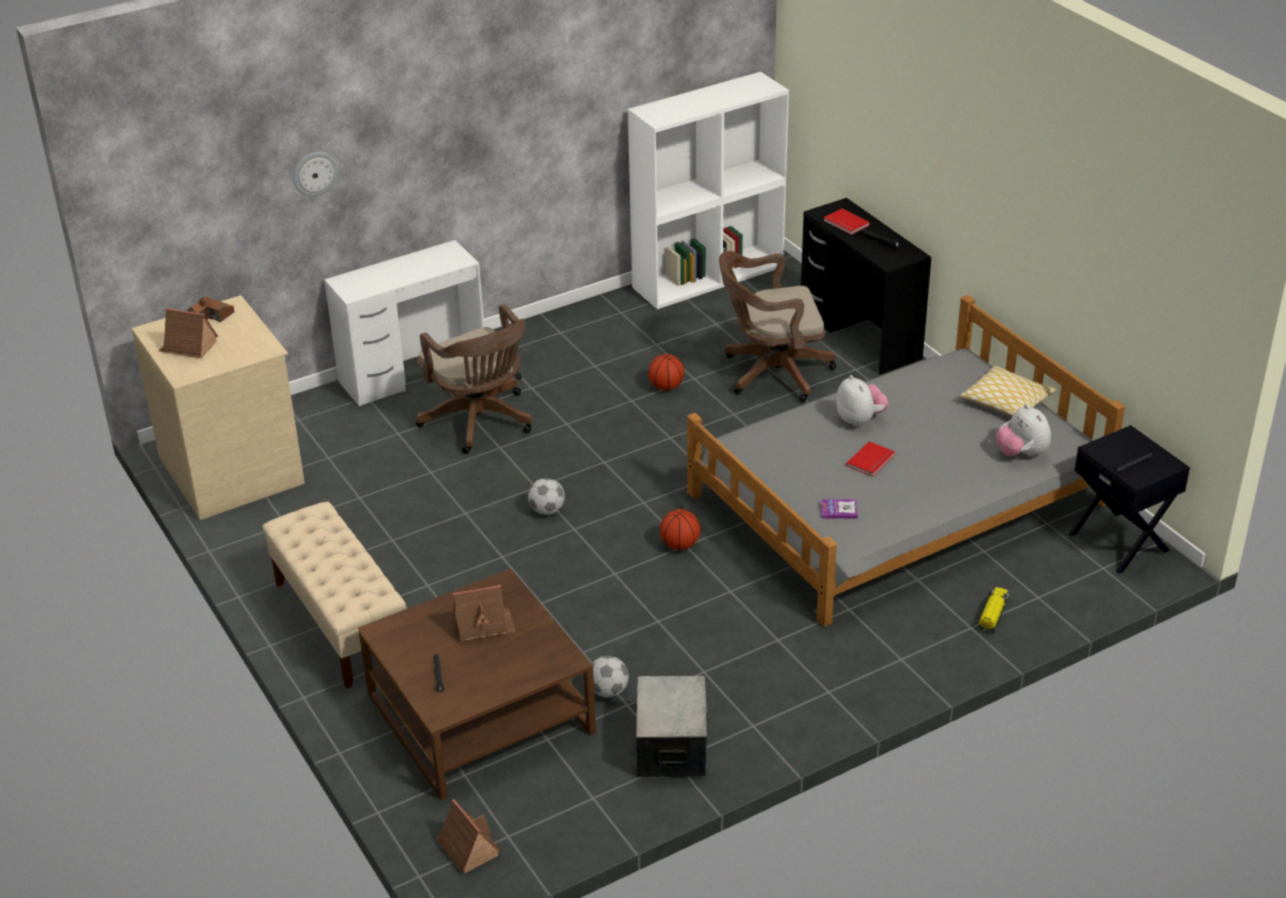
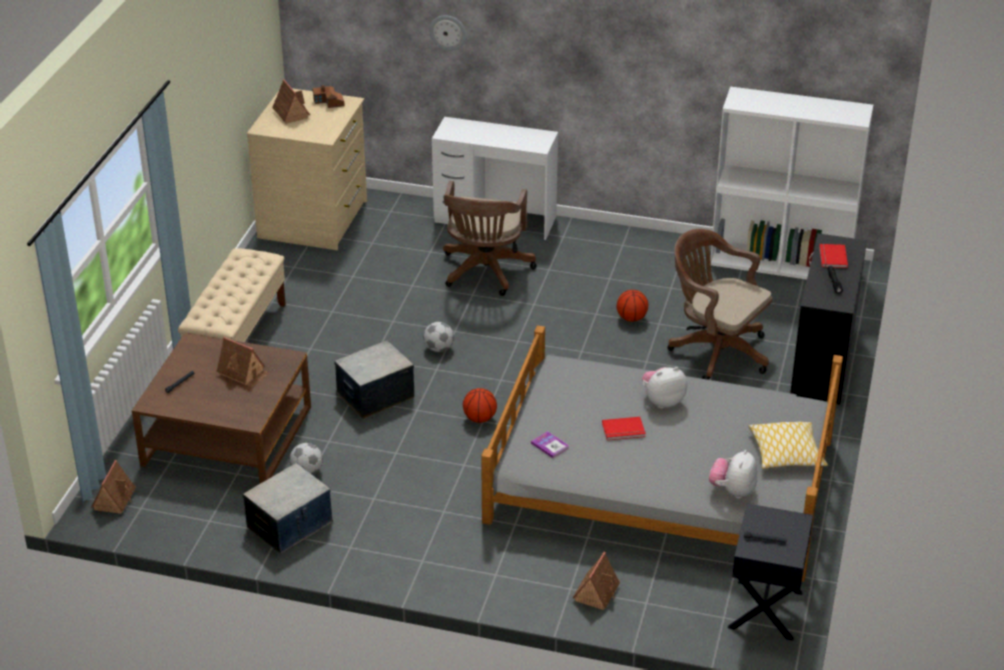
camera: 45 degrees right, 0 degrees up
(558, 586) = (375, 395): none -> storage box
(860, 420) = (662, 401): plush toy -> plush toy turned 135 degrees counterclockwise
(992, 615) = (597, 591): toy truck -> toy house

